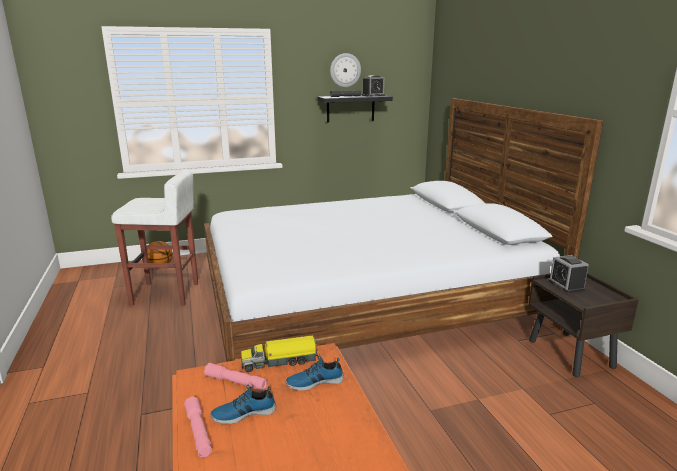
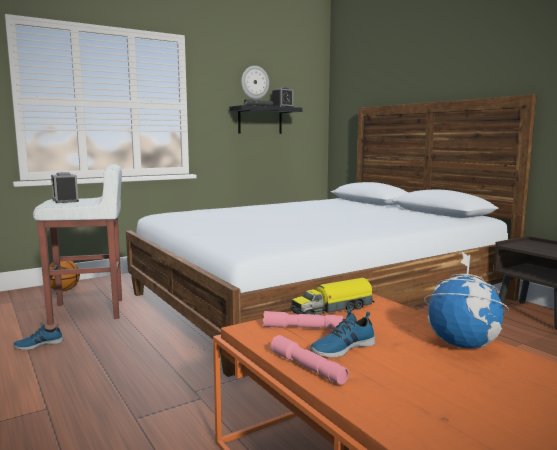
camera: 15 degrees left, 10 degrees down
(314, 381) = (388, 319): shoe -> shoe (39, 344)
(345, 427) = (463, 344): none -> globe
(566, 285) = (528, 246): alarm clock -> alarm clock (65, 201)

